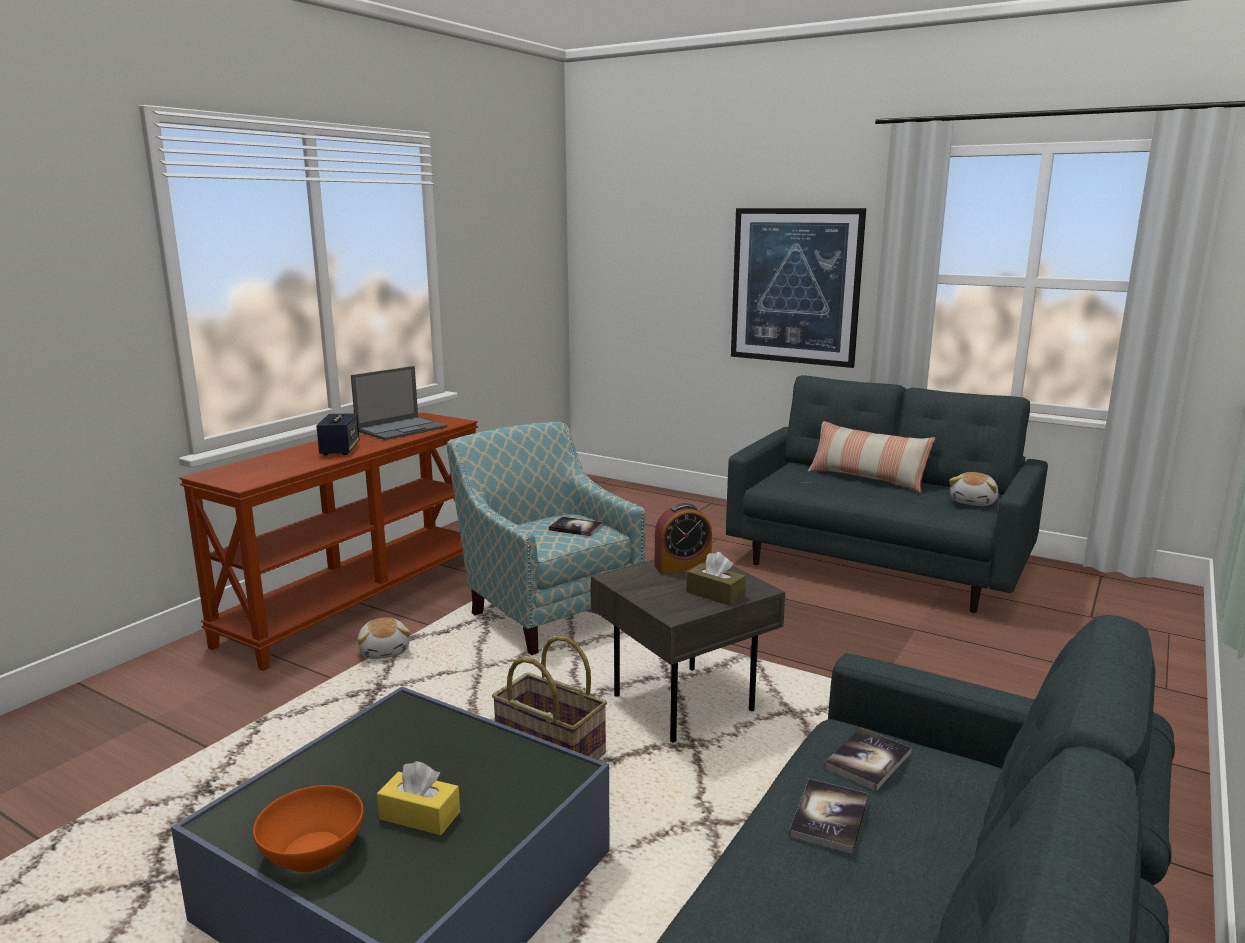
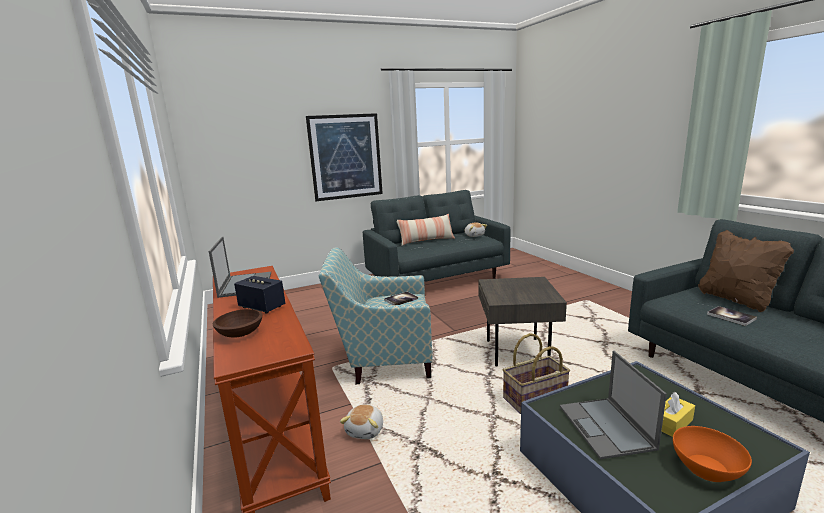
camera: 55 degrees left, 0 degrees up
(269, 460) = (239, 334): none -> brown bowl
(371, 757) = (606, 427): none -> laptop
(385, 651) = (366, 430): plush toy -> plush toy turned 90 degrees clockwise
(682, 567) = (499, 286): alarm clock -> none
(715, 594) = (537, 287): brown tissue box -> none
(868, 760) = (689, 302): book -> none
(972, 827) = (736, 300): none -> brown pillow

